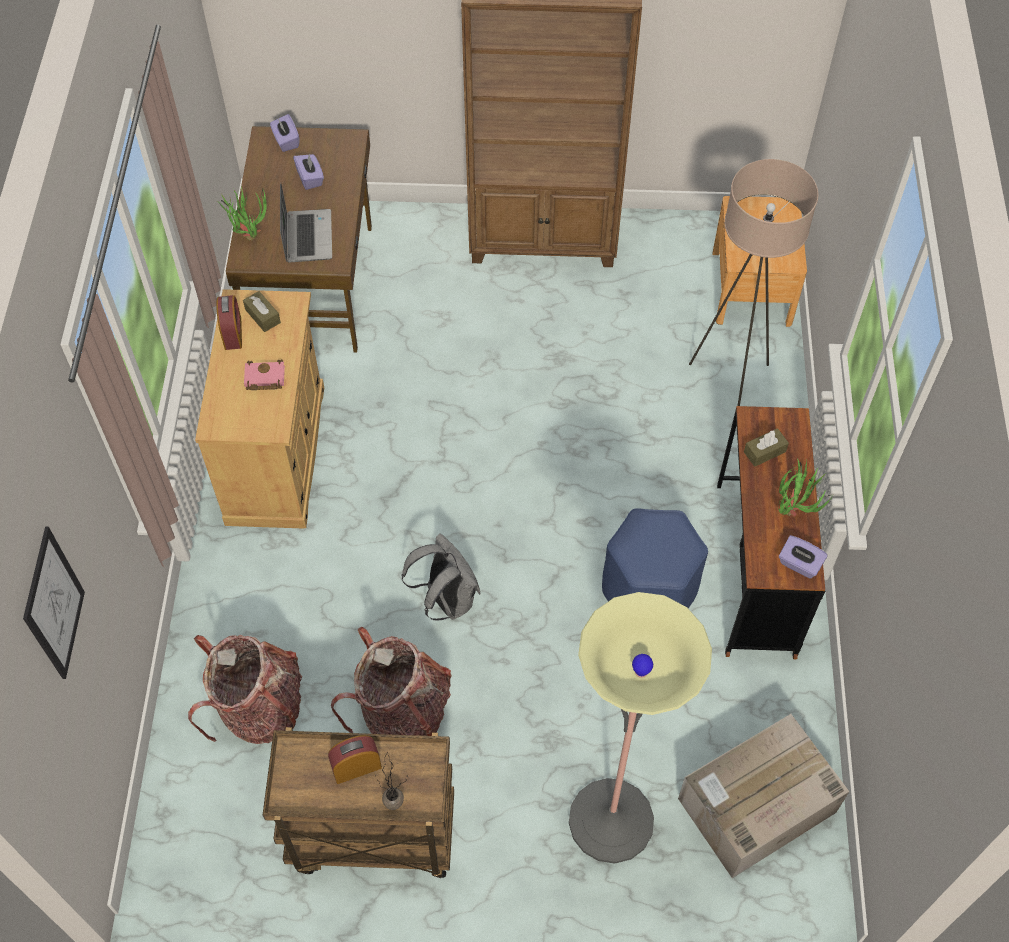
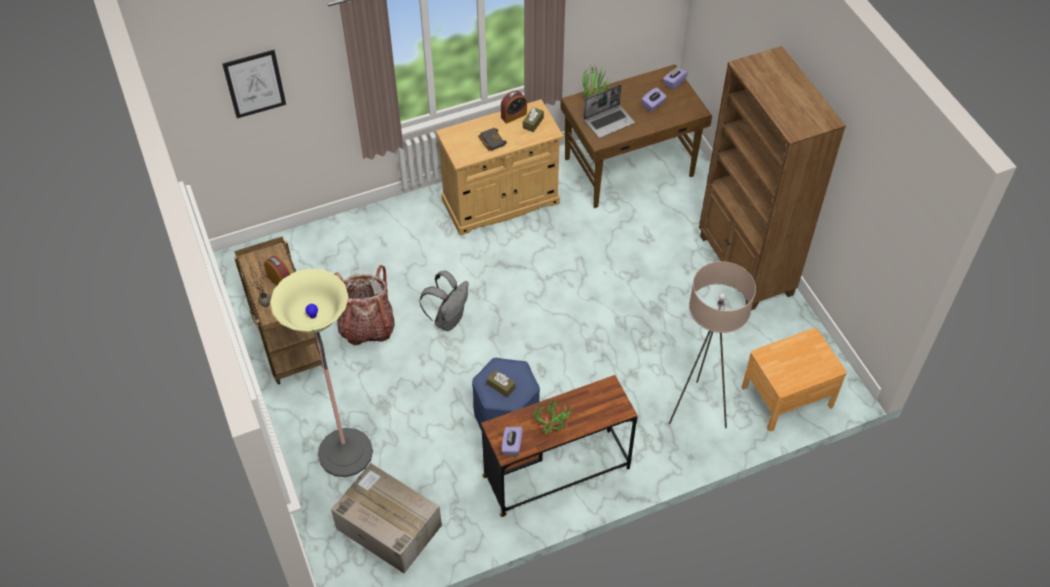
camera: 65 degrees right, 5 degrees down
(259, 707) = (339, 262): backpack -> none
(263, 378) = (491, 141): pink book -> black book
(764, 452) = (587, 401): brown tissue box -> brown tissue box (501, 386)

